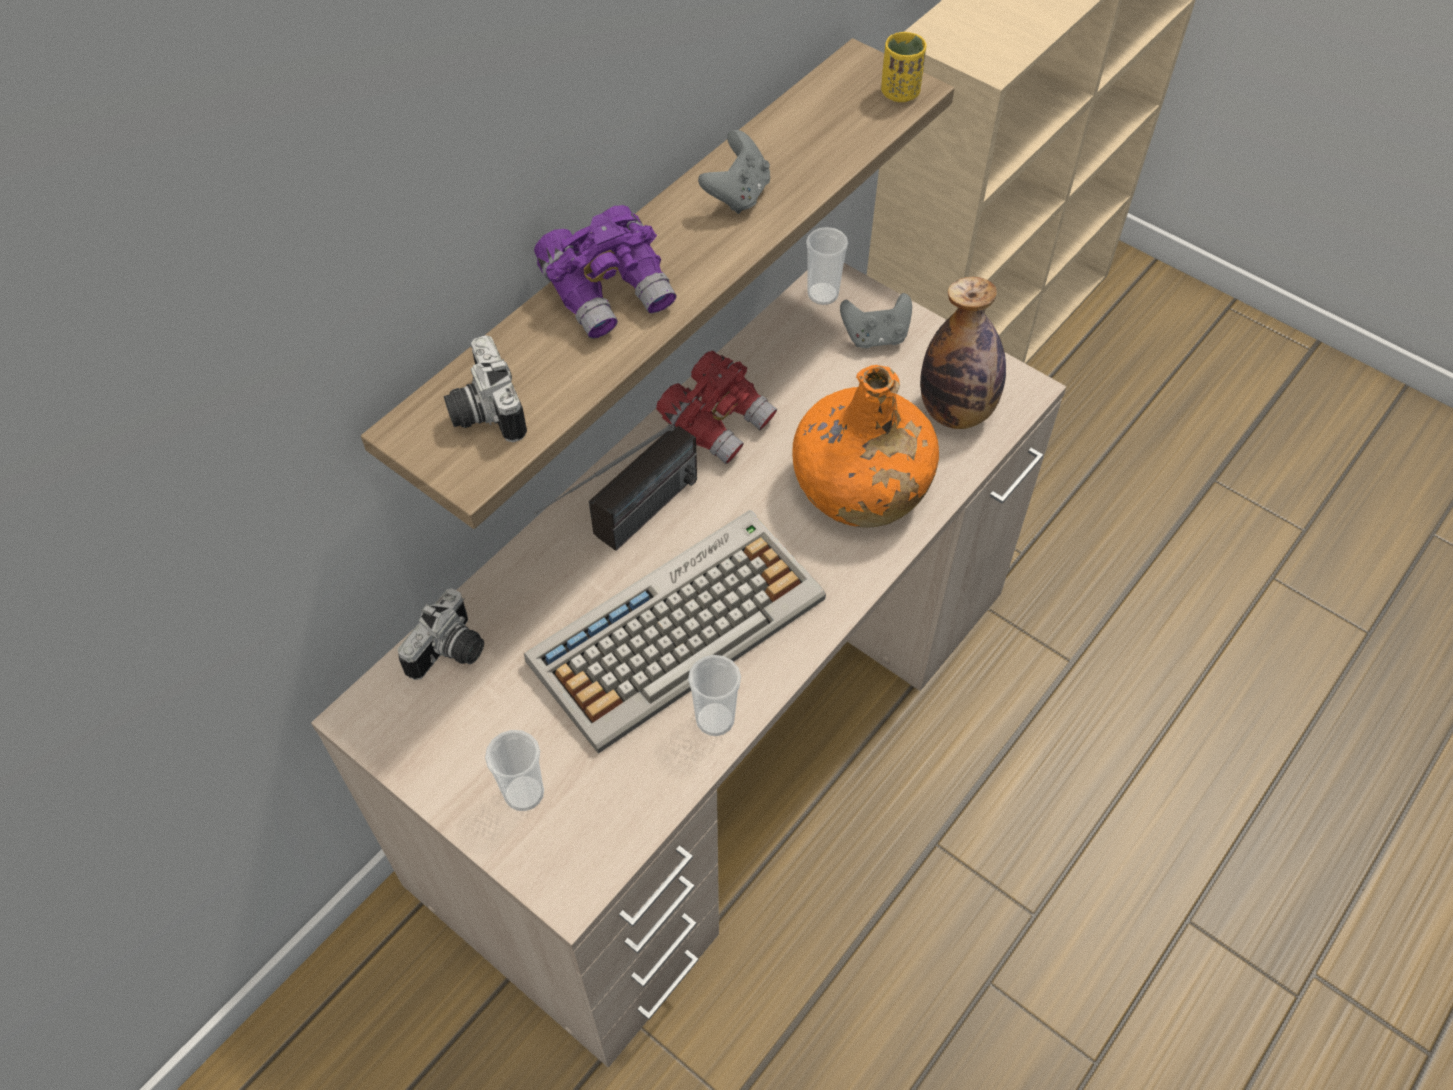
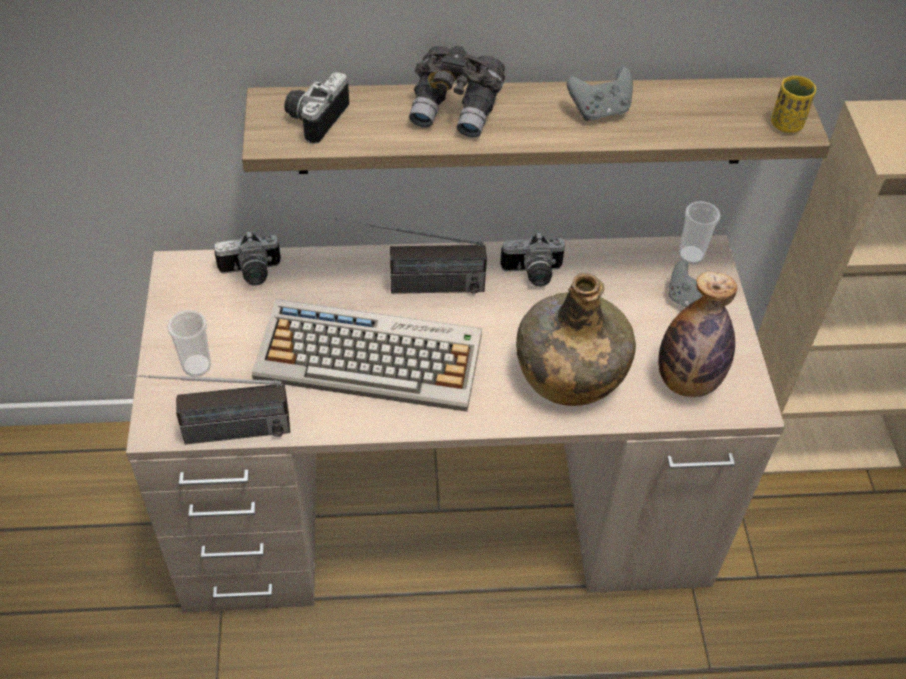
camera: 45 degrees right, 5 degrees down
(609, 292) = (456, 109): purple binoculars -> grey binoculars
(627, 845) = (208, 434): none -> radio
(715, 719) = (328, 416): cup -> none
(717, 422) = (532, 274): red binoculars -> camera
(859, 486) = (568, 372): orange bottle -> green bottle

